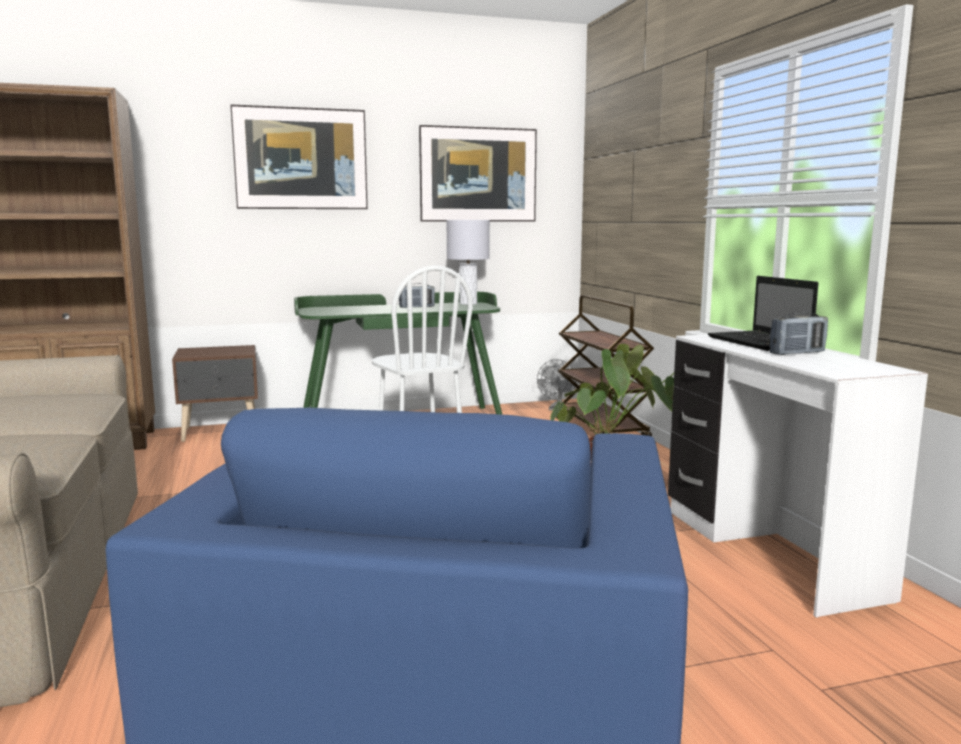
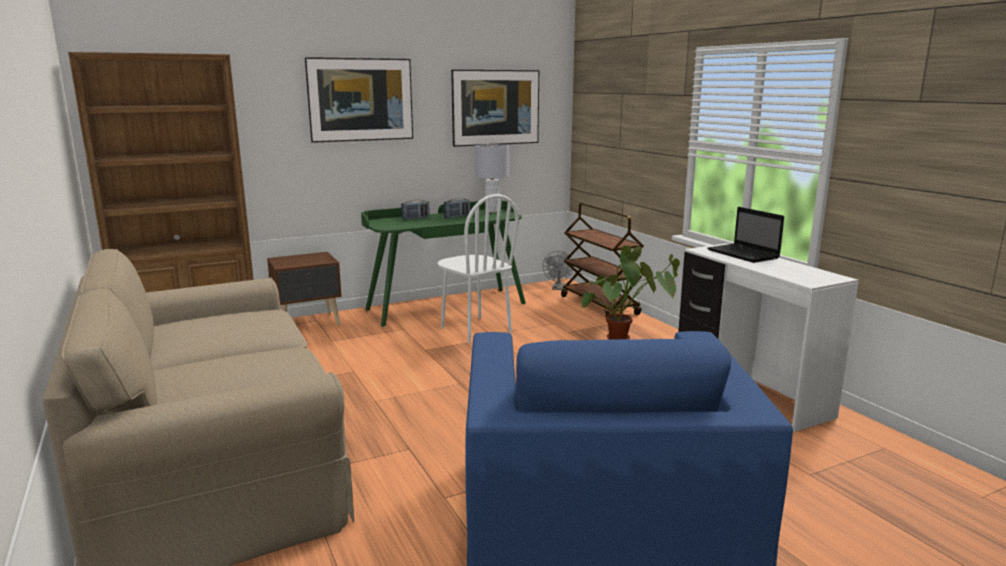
camera: 10 degrees left, 5 degrees up
(797, 353) = (773, 264): radio -> radio (415, 218)

